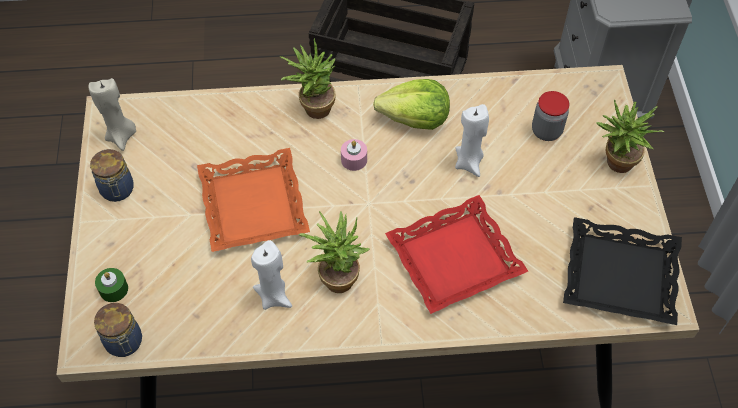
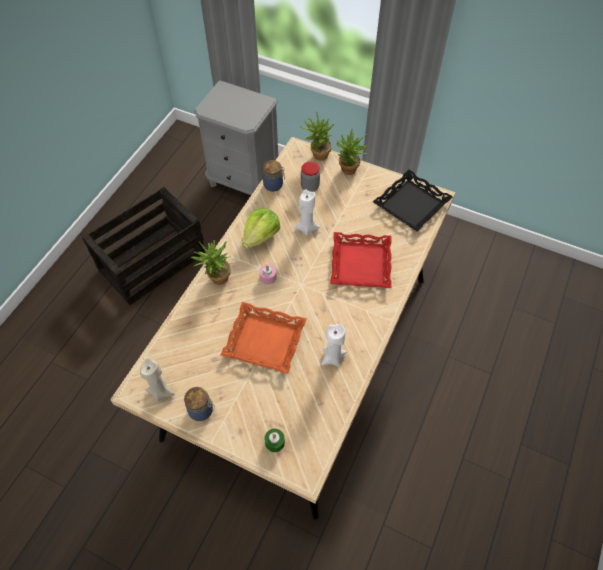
camera: 60 degrees left, 0 degrees up
(124, 343) = (316, 451): jar -> jar (274, 185)
(336, 275) = (338, 321): potted plant -> potted plant (317, 155)

